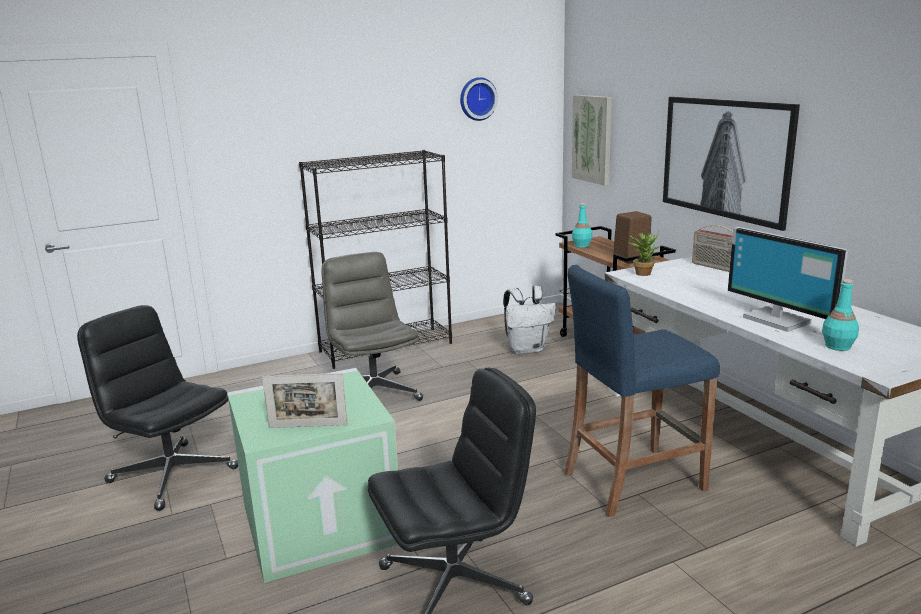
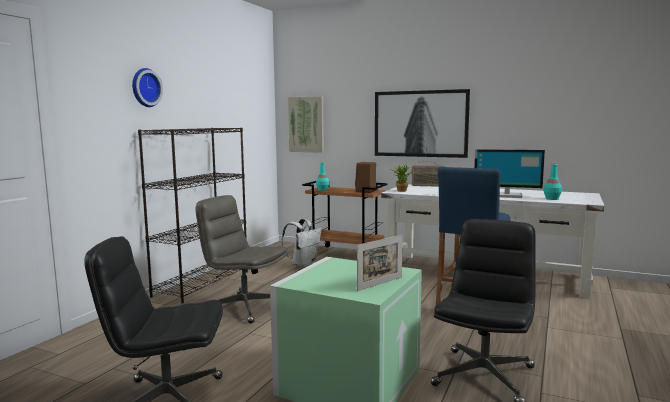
camera: 40 degrees left, 10 degrees down
(477, 99) = (237, 94): wall clock -> wall clock (144, 87)

